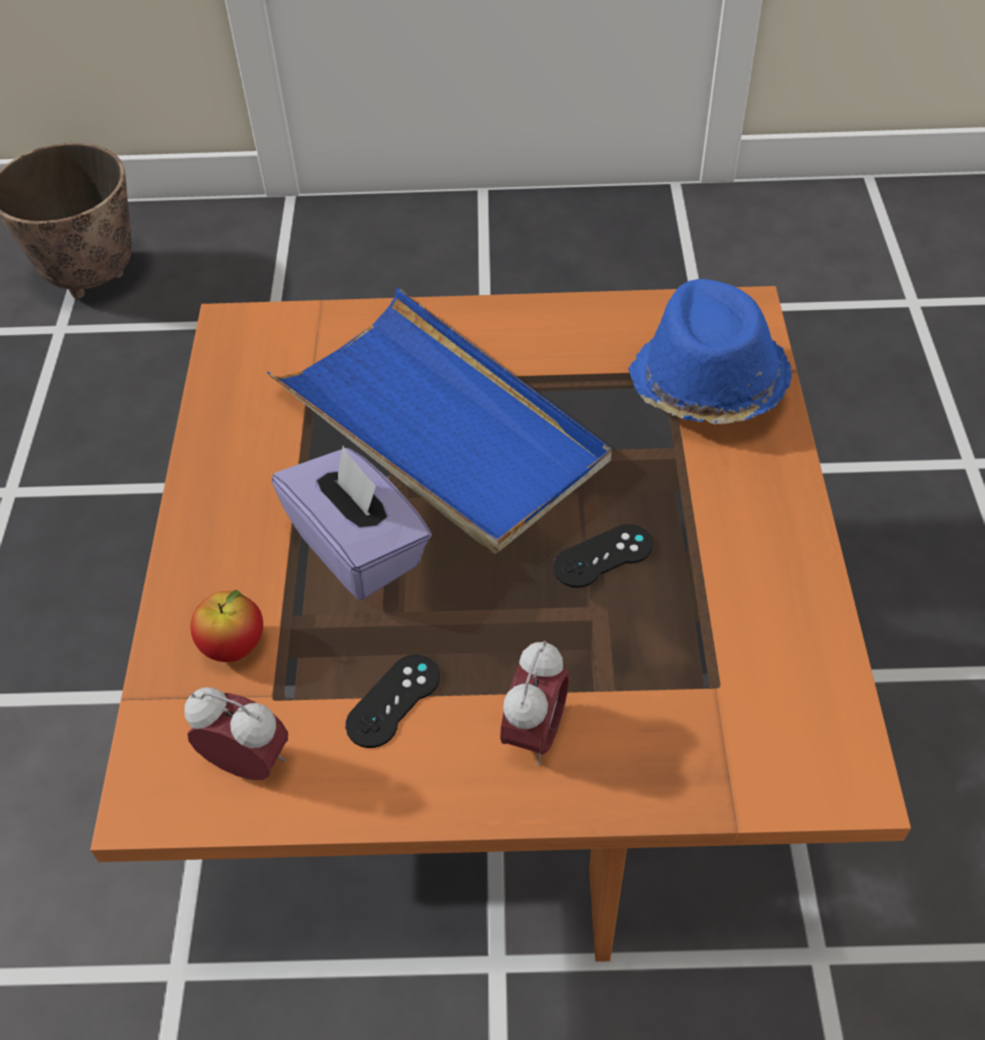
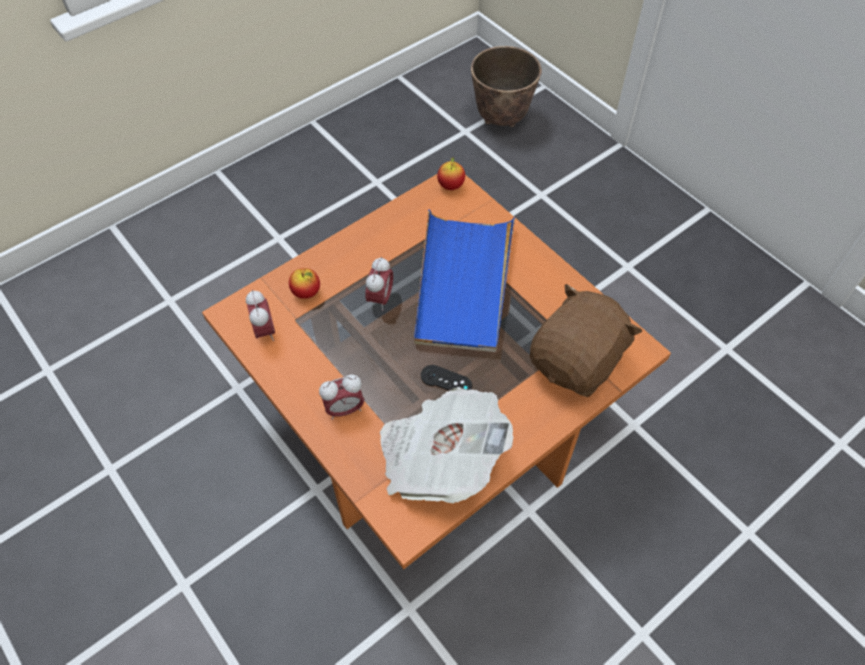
camera: 50 degrees right, 5 degrees up
(239, 330) = (450, 186): none -> apple
(359, 547) = (380, 299): purple tissue box -> alarm clock
(393, 701) = (322, 356): black game controller -> none
(706, 384) = (577, 361): blue hat -> brown plush toy
(742, 653) = (439, 458): none -> newspaper

